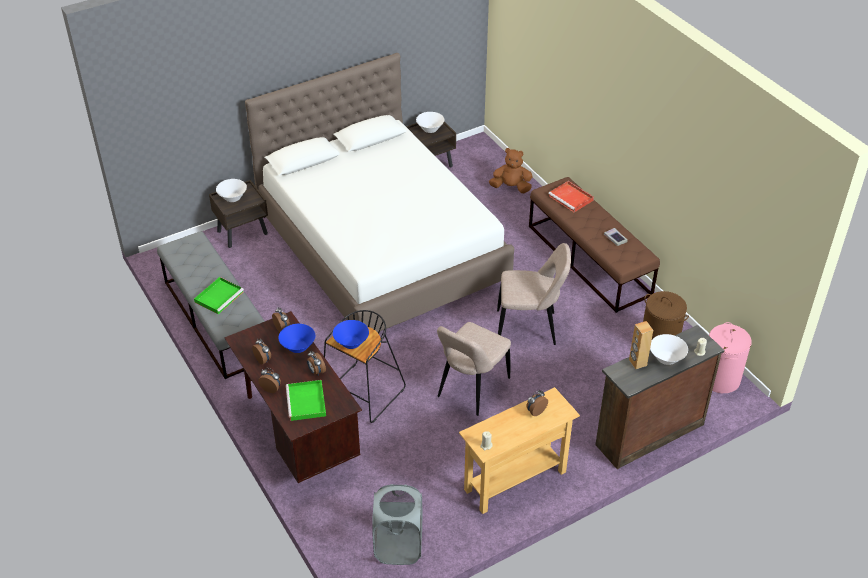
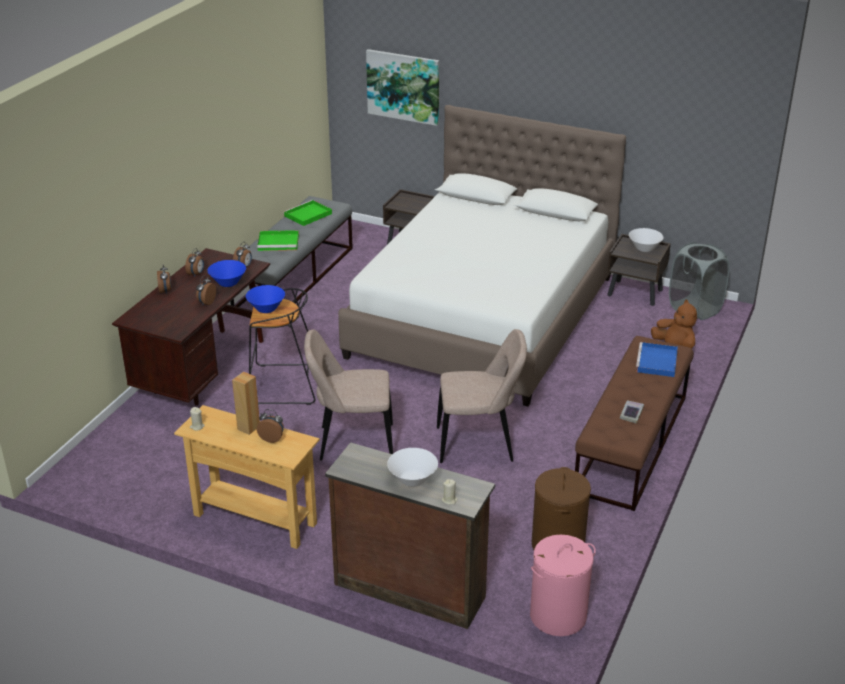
camera: 55 degrees right, 10 degrees down
(194, 104) = (403, 86): none -> picture
(232, 198) = (410, 201): white bowl -> none
(306, 402) = (164, 313): green tray -> green tray (307, 215)
(398, 547) = (113, 481): grey laundry basket -> grey laundry basket (694, 309)
(529, 328) = (479, 444): beige chair -> beige chair turned 60 degrees counterclockwise
(571, 198) = (657, 362): red tray -> blue tray
(637, 363) = (384, 462): brown speaker -> brown speaker (248, 427)

